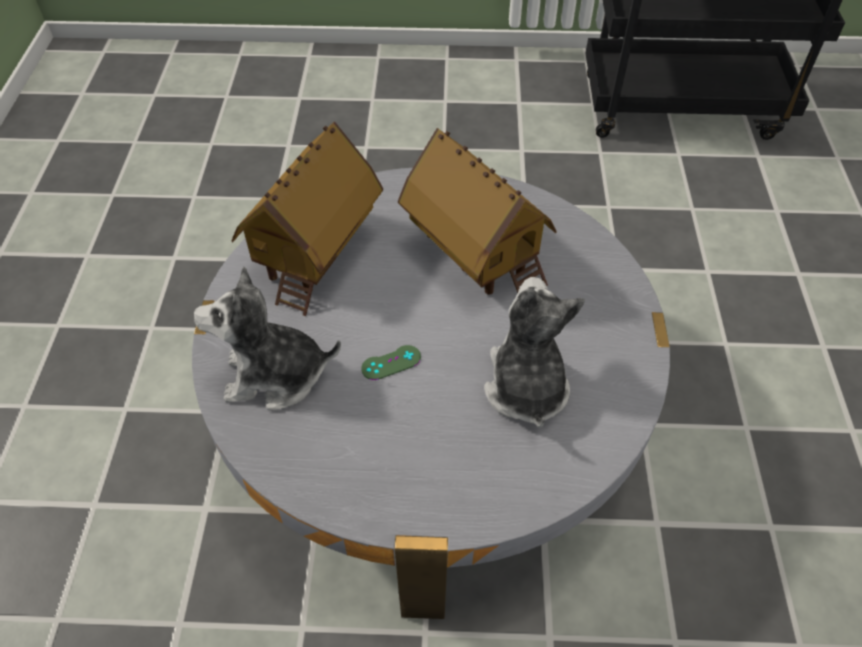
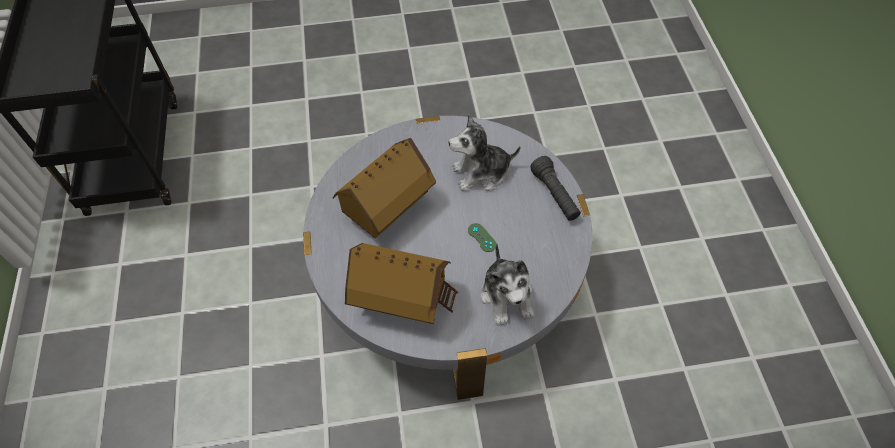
camera: 100 degrees left, 5 degrees up
(453, 496) = (555, 195): none -> black flashlight

